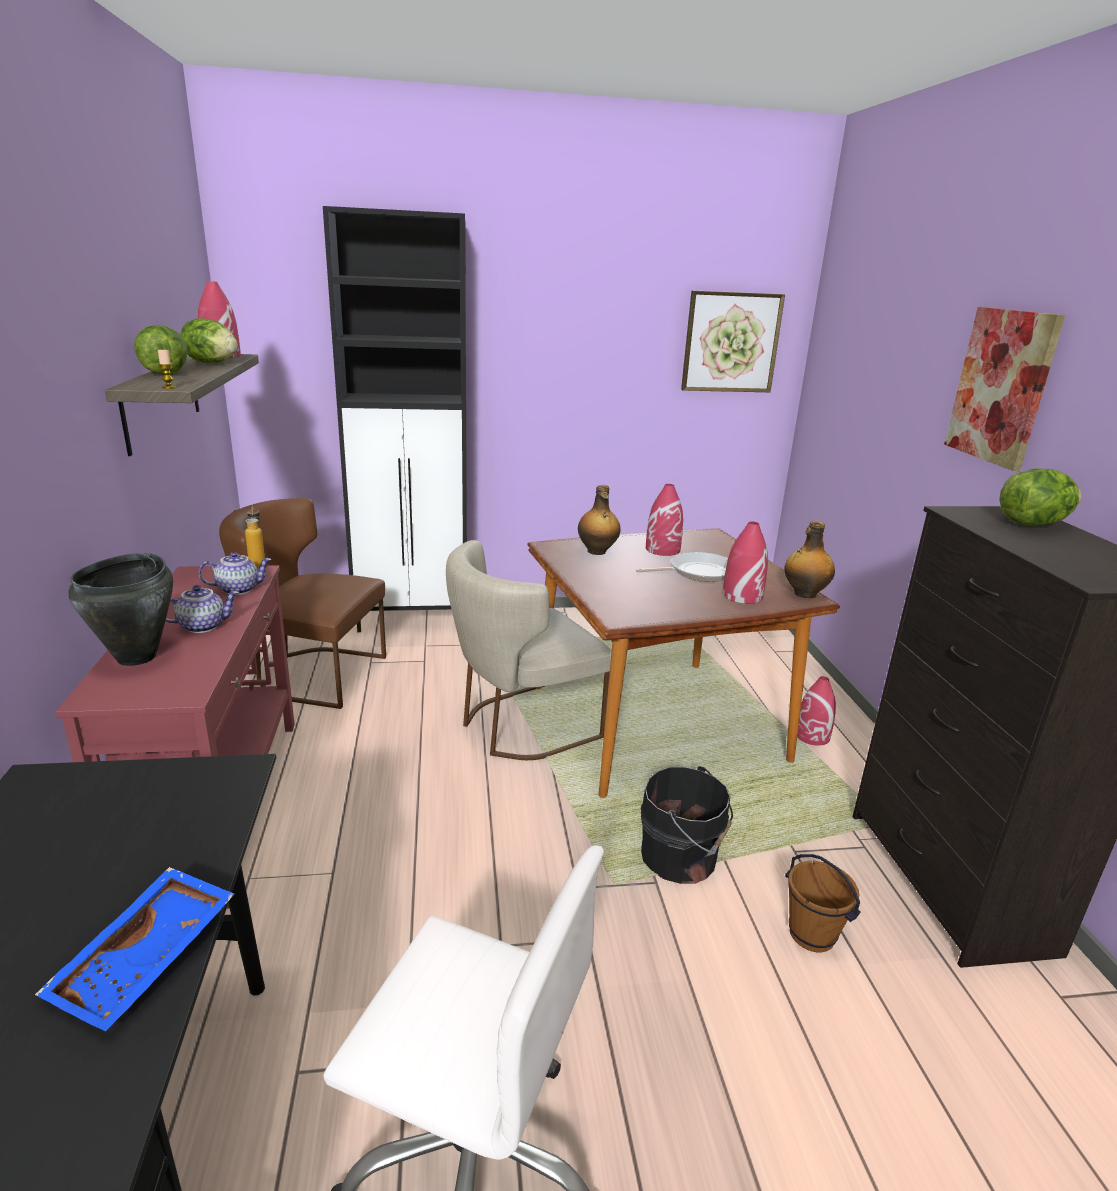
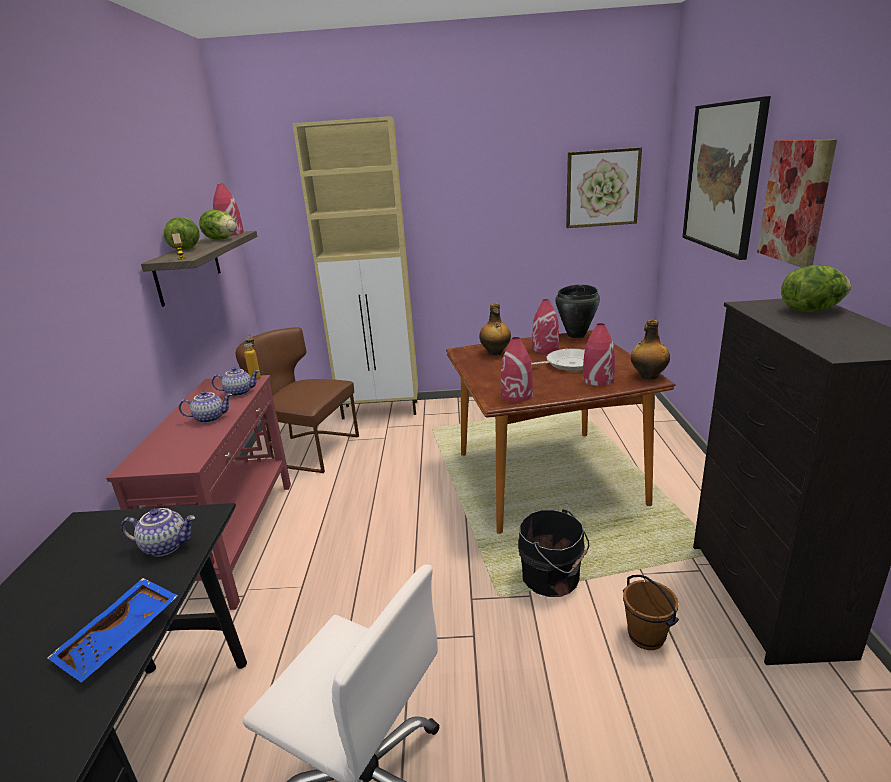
camera: 10 degrees right, 0 degrees up
(138, 657) = (164, 440): black cooking pot -> black cooking pot (576, 335)
(184, 817) = (166, 546): none -> teapot
(413, 621) = (381, 410): black cabinet -> beige cabinet
(520, 726) = (446, 483): beige chair -> none
(812, 736) = (670, 485): red vase -> red vase (517, 395)
(897, 345) = (722, 177): none -> picture

